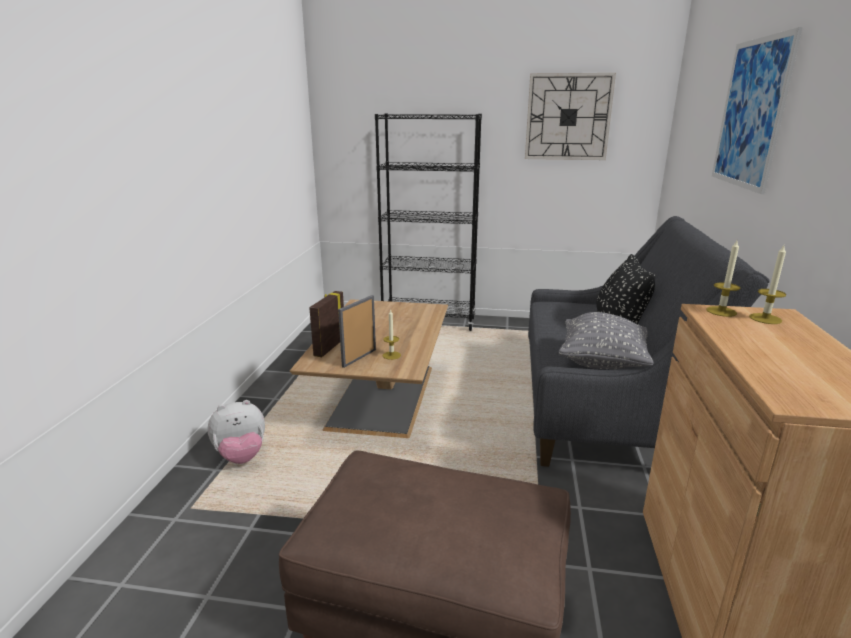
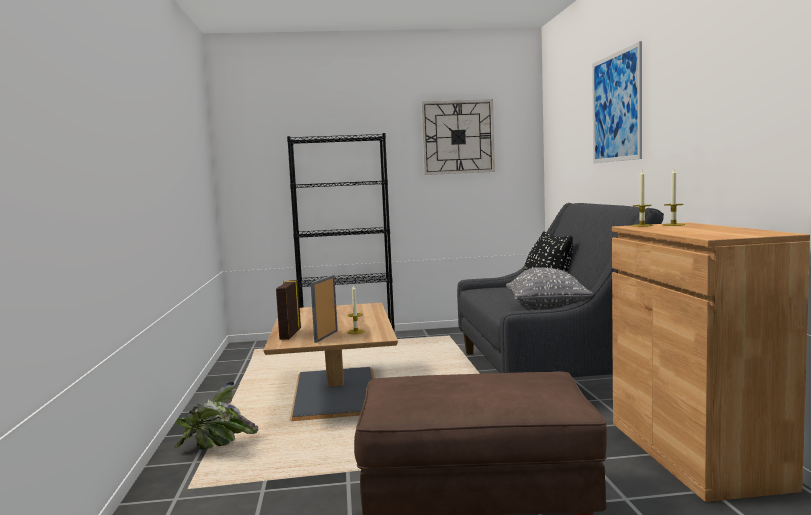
camera: 15 degrees left, 15 degrees down
(241, 456) = (215, 449): plush toy -> potted plant

